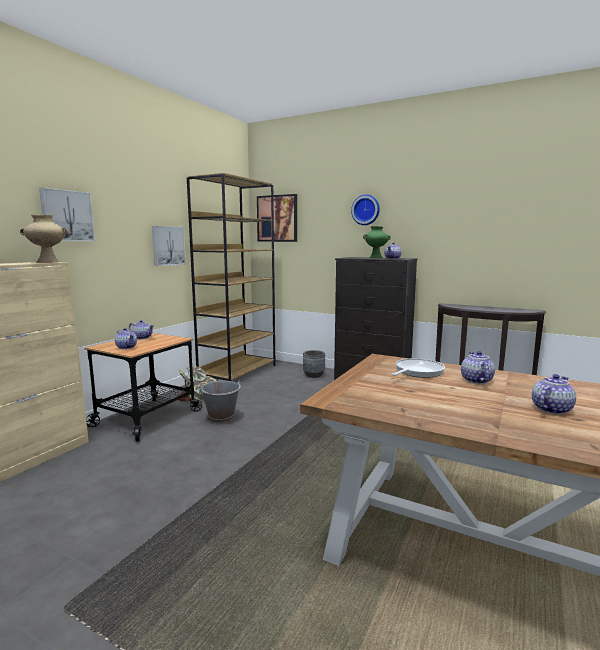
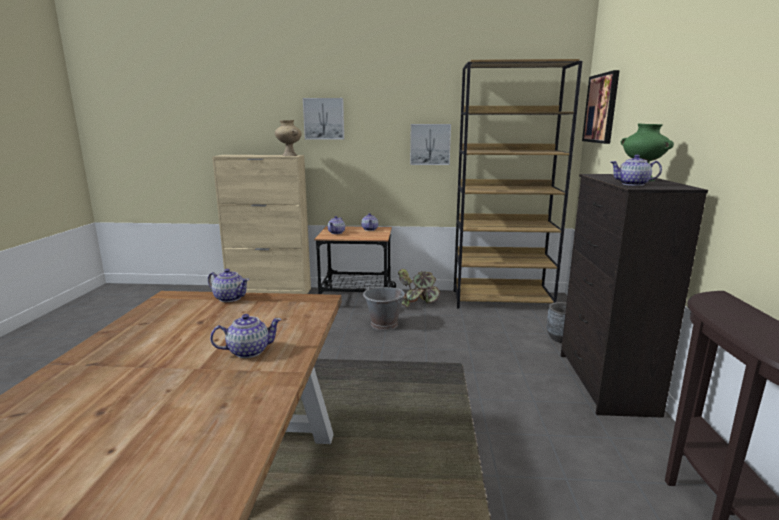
camera: 65 degrees right, 5 degrees up
(366, 210) = (673, 92): wall clock -> none
(417, 372) = (271, 320): frying pan -> none
(550, 409) = (137, 395): teapot -> teapot (230, 298)

